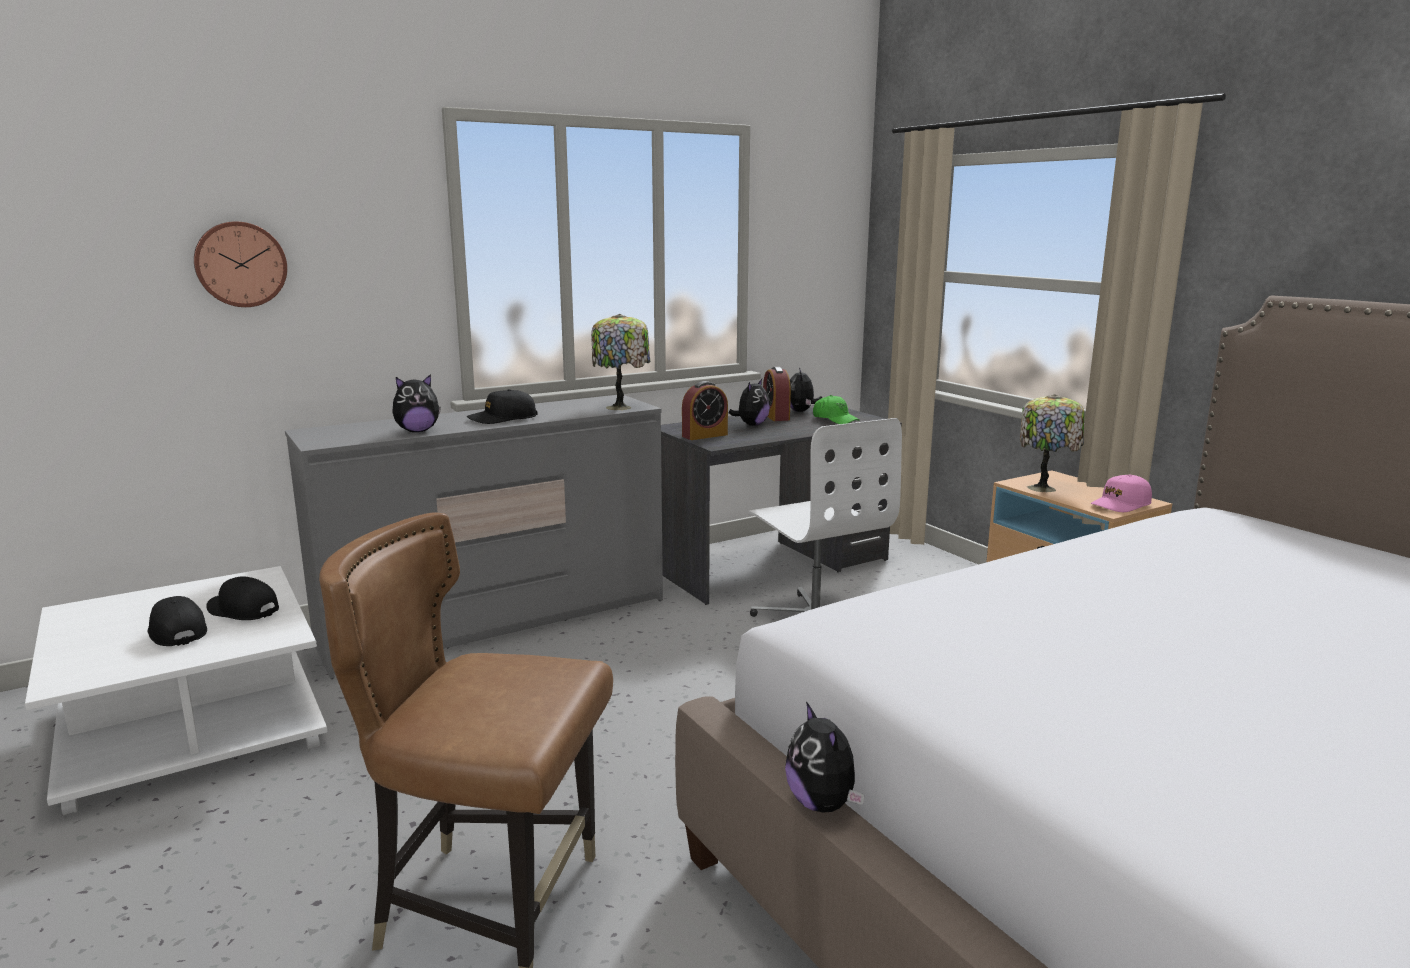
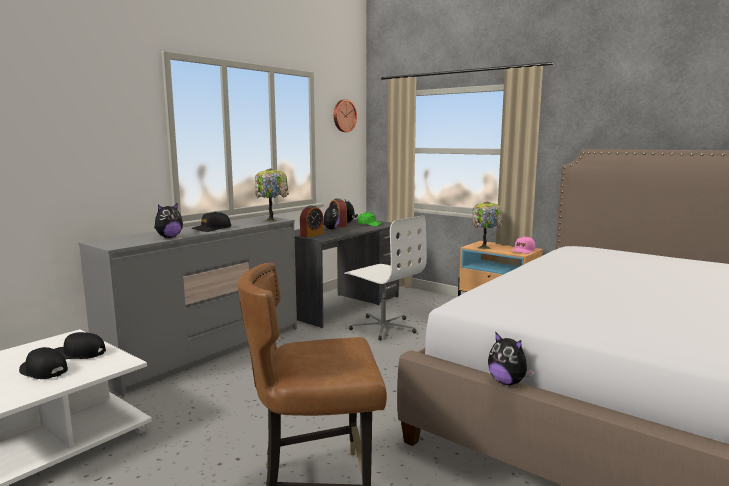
camera: 20 degrees left, 5 degrees down
(240, 264) = (44, 139): wall clock -> wall clock (344, 116)

